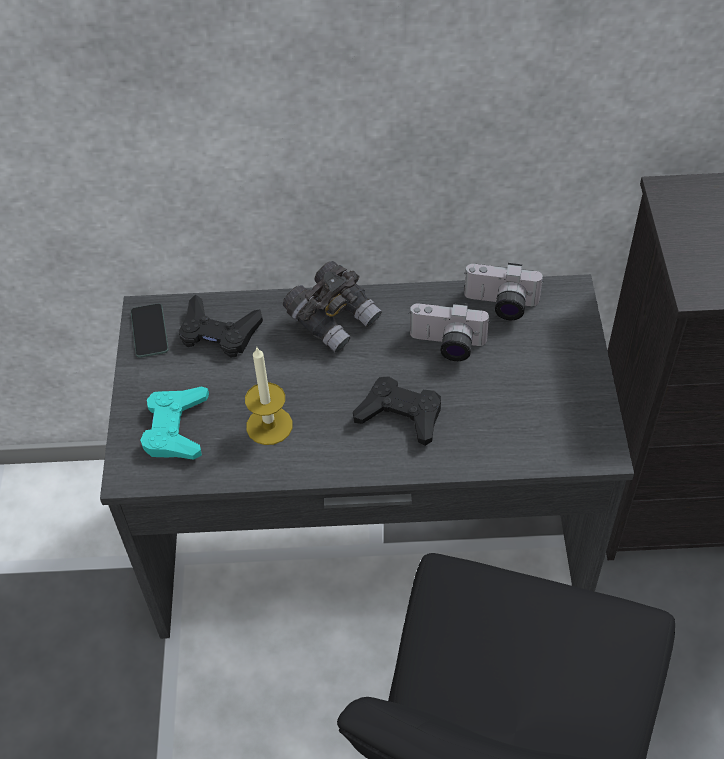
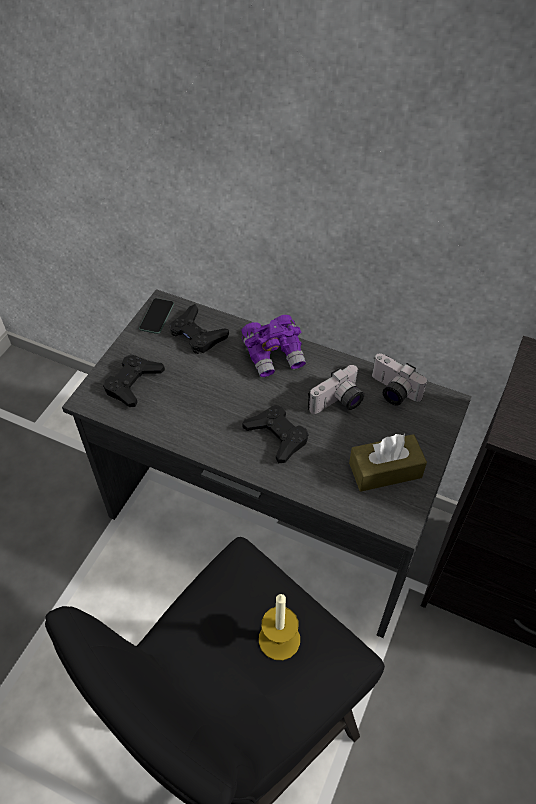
camera: 25 degrees right, 0 degrees up
(176, 428) = (133, 383): turquoise game controller -> black game controller
(269, 425) = (190, 406): candle -> candle (279, 639)
(333, 319) = (274, 355): grey binoculars -> purple binoculars
(447, 345) = (338, 403): camera -> camera turned 75 degrees counterclockwise
(549, 400) = (385, 470): none -> brown tissue box

